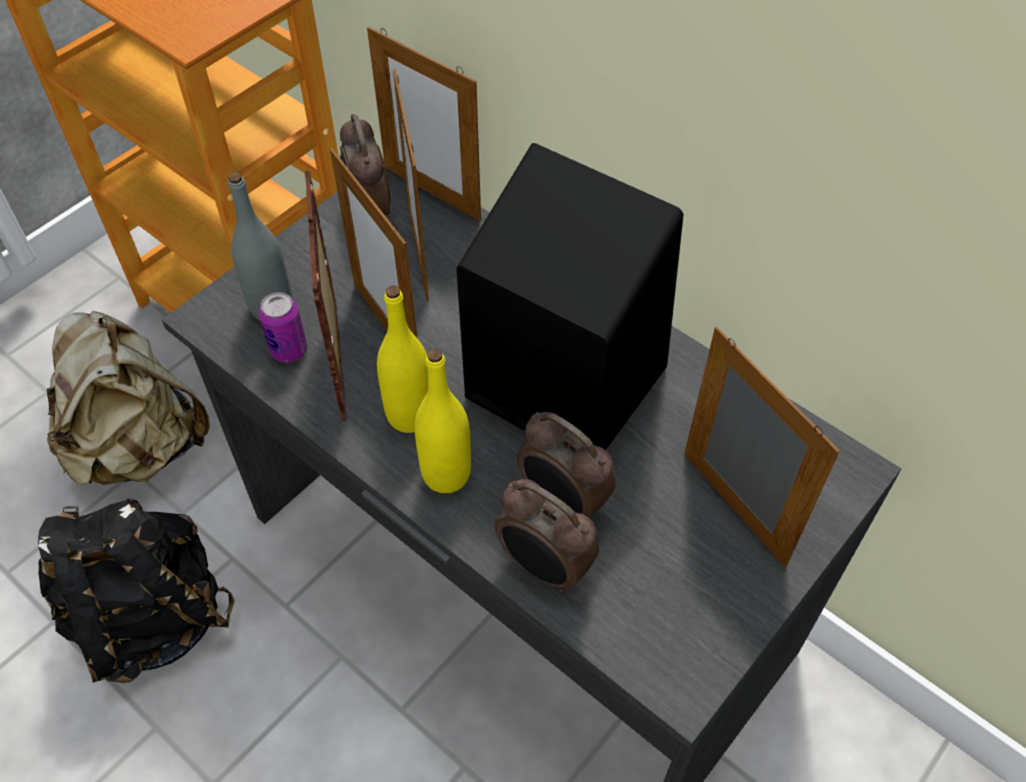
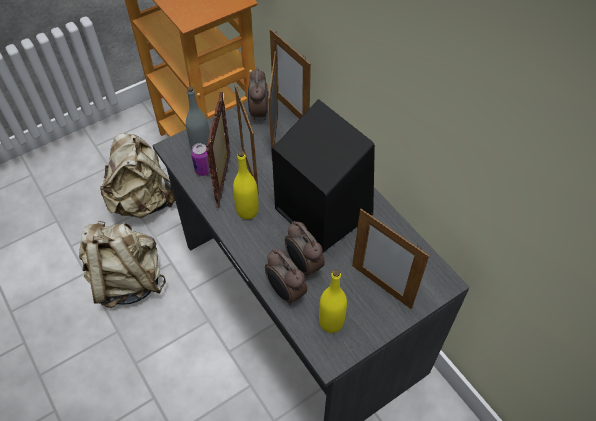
camera: 15 degrees right, 0 degrees up
(149, 616) = (127, 280): black backpack -> beige backpack
(446, 474) = (255, 241): yellow bottle -> yellow bottle (331, 322)
(733, 508) = (381, 286): picture frame -> picture frame turned 150 degrees clockwise

